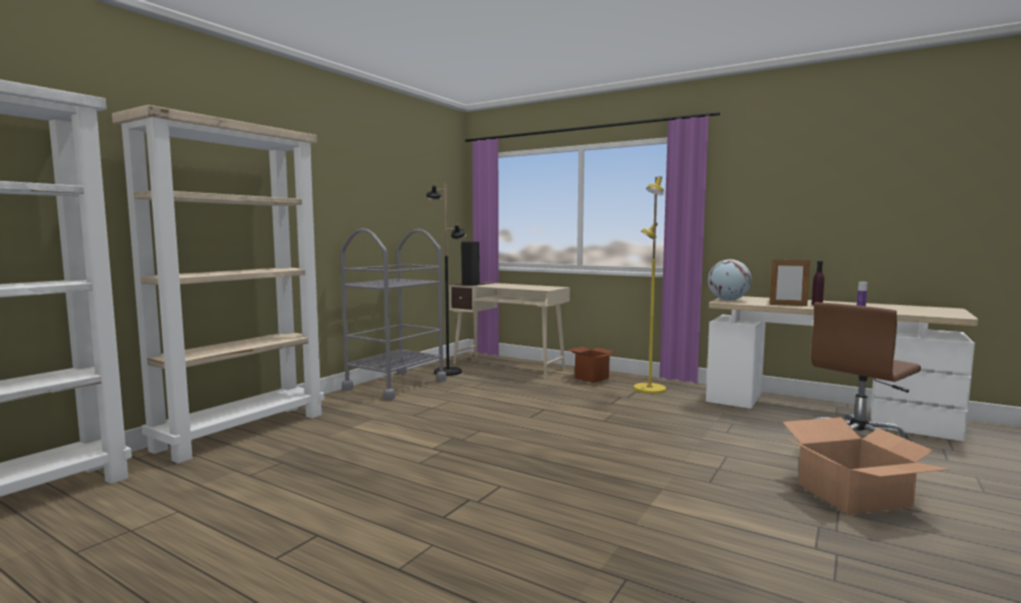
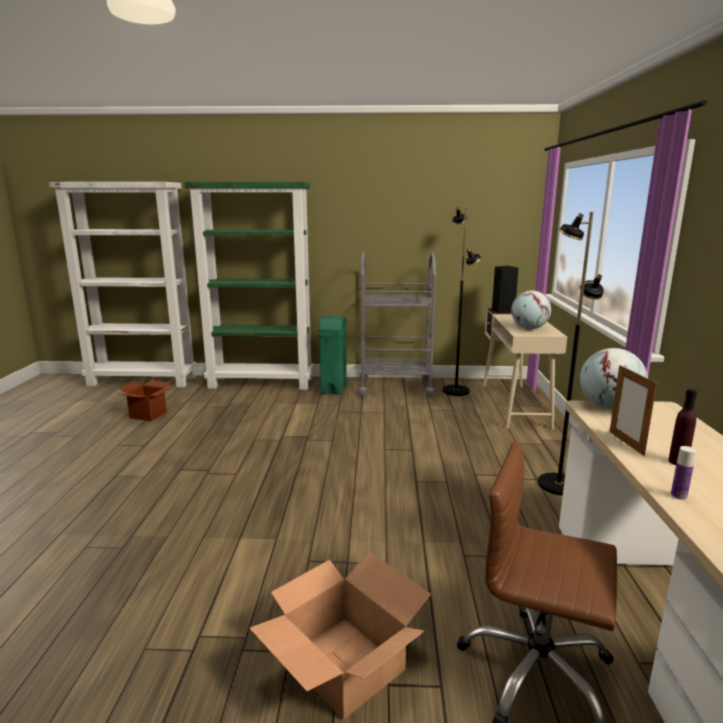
camera: 60 degrees right, 10 degrees up
(243, 431) = (262, 383): beige bookcase -> green bookcase
(347, 405) = (333, 389): none -> green trash can
(534, 287) = (529, 328): none -> globe
(591, 378) = (544, 448): cardboard box -> cardboard box (148, 415)
(649, 389) = (557, 484): yellow floor lamp -> black floor lamp

